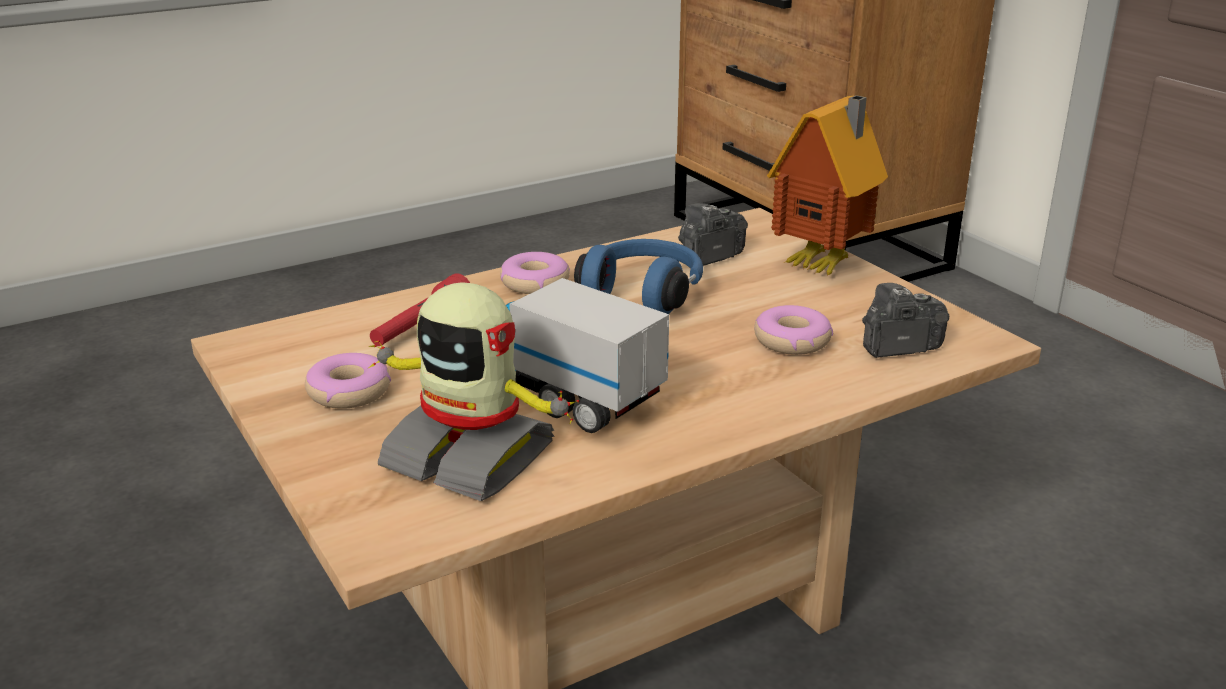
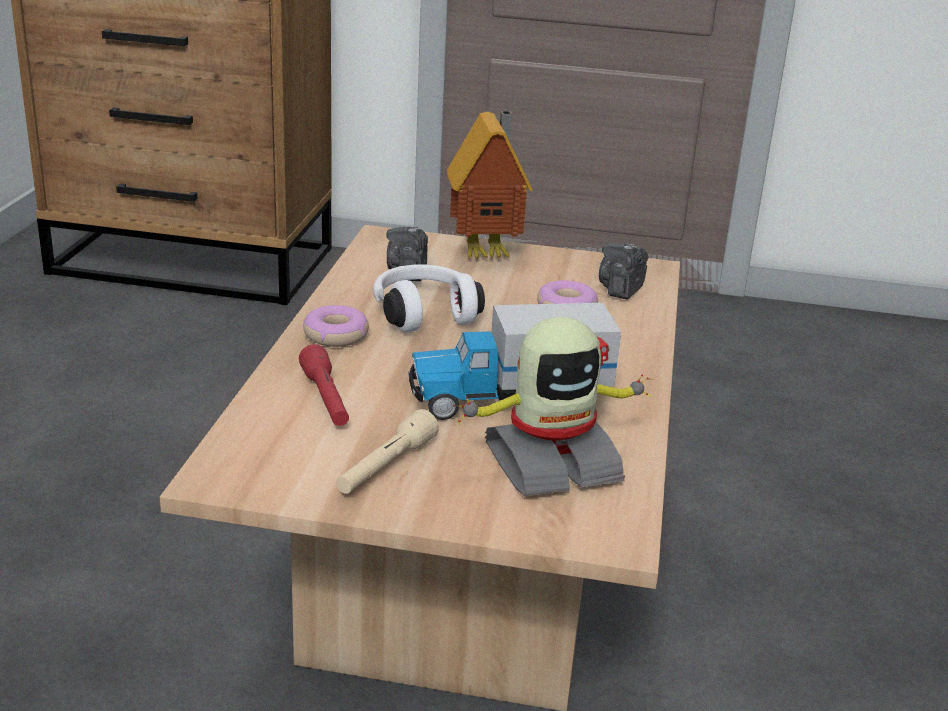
camera: 50 degrees left, 0 degrees up
(349, 392) = (386, 467): donut -> beige flashlight
(643, 294) = (423, 313): blue headphones -> white headphones

